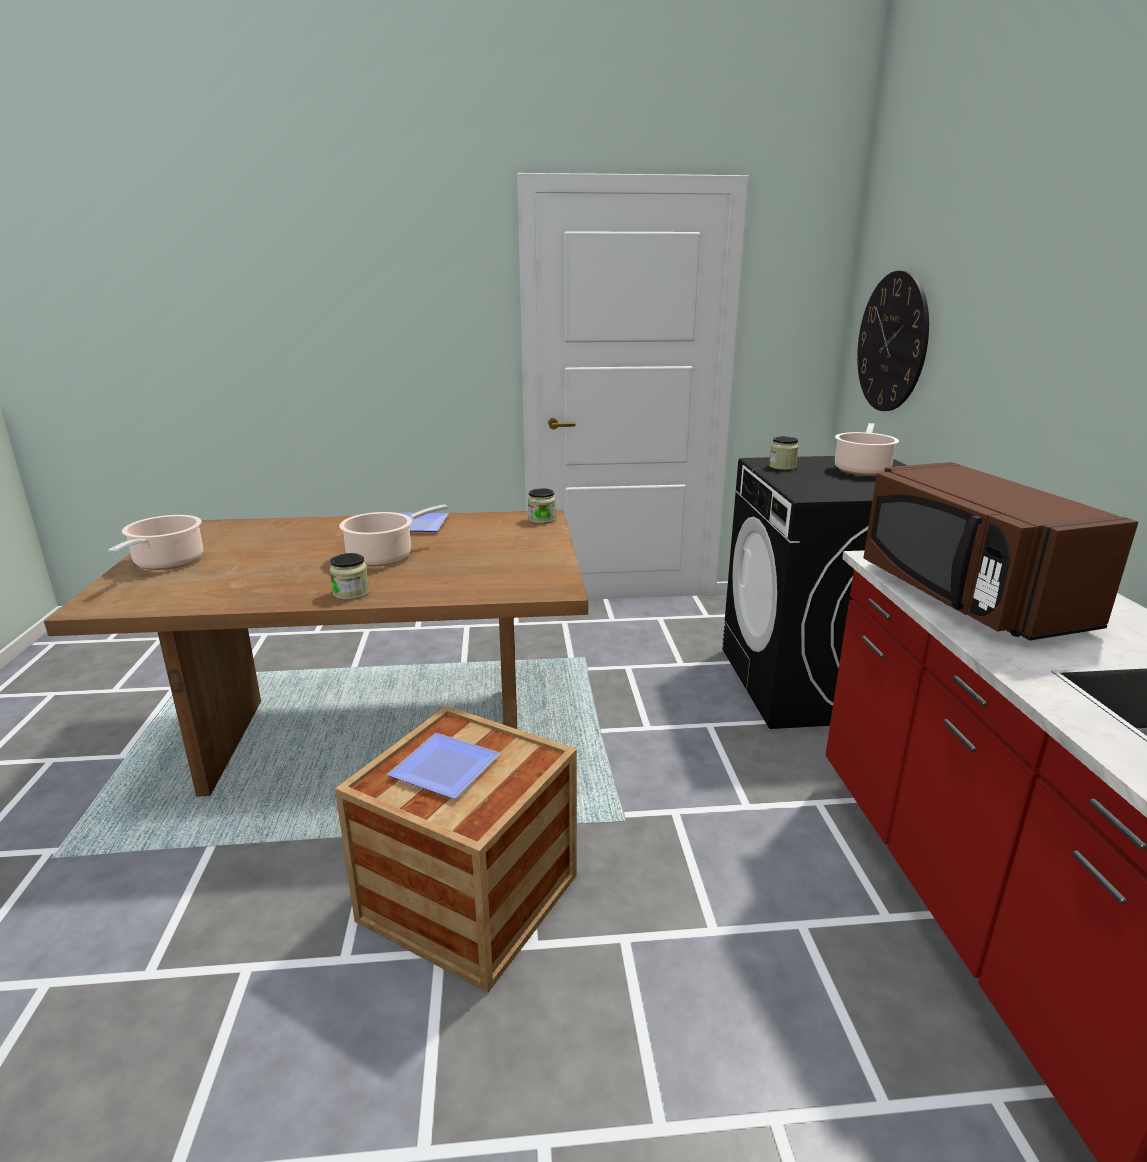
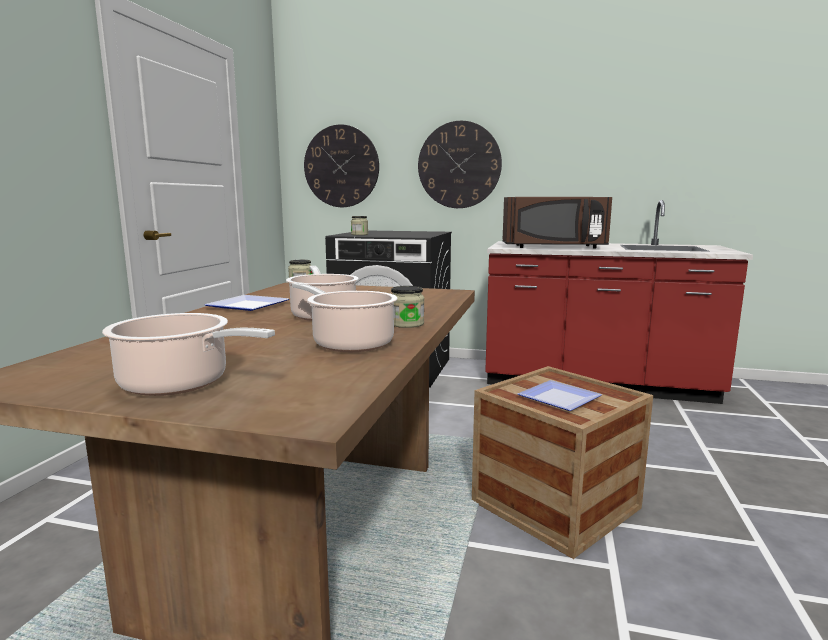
camera: 70 degrees left, 10 degrees down
(862, 469) = (384, 232): cooking pot -> cooking pot (349, 343)
(1019, 368) = (459, 165): none -> wall clock

